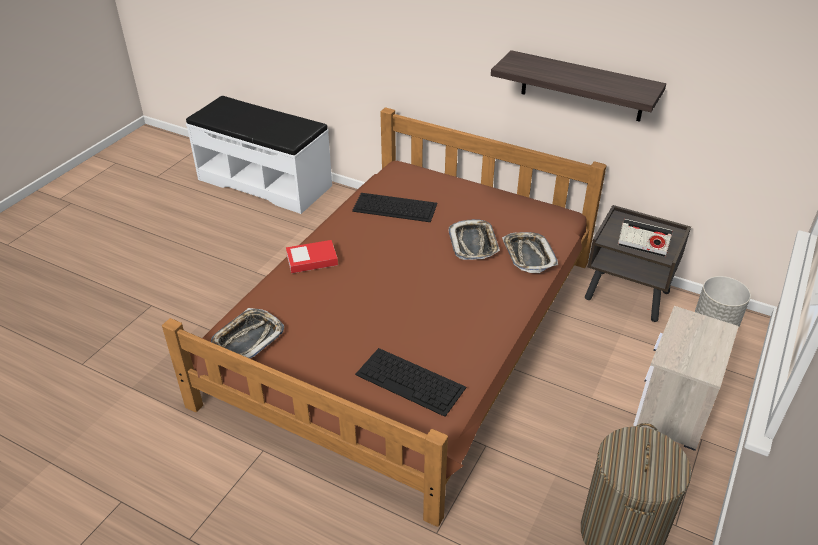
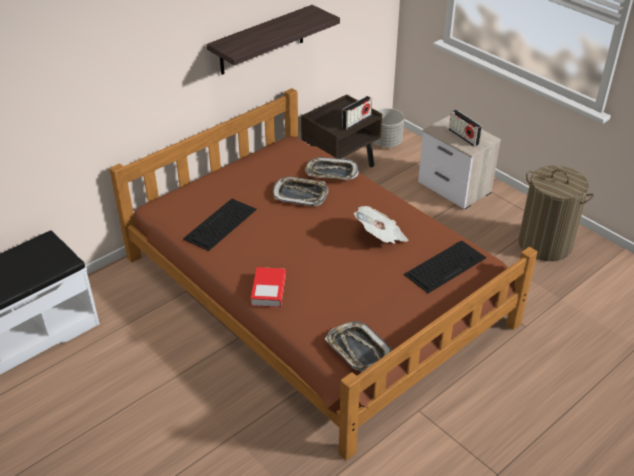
camera: 70 degrees left, 0 degrees up
(435, 317) = (380, 237): none -> newspaper
(690, 347) = (463, 137): none -> radio

